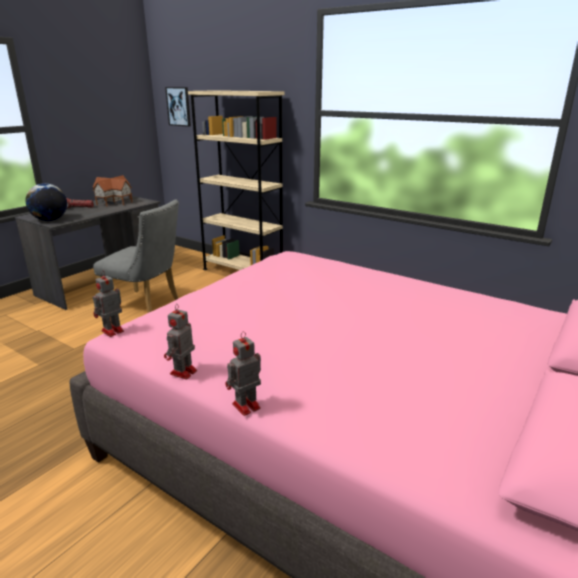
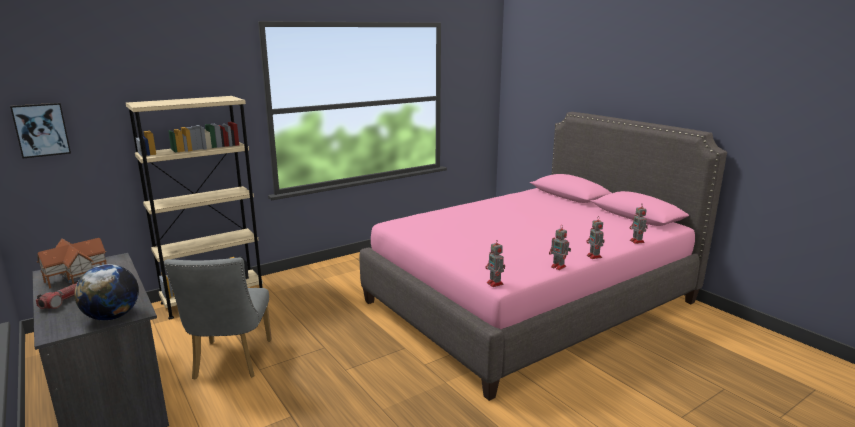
camera: 70 degrees left, 5 degrees down
(147, 306) = (230, 363): grey chair -> grey chair turned 135 degrees clockwise
(373, 465) = (637, 241): none -> toy robot

